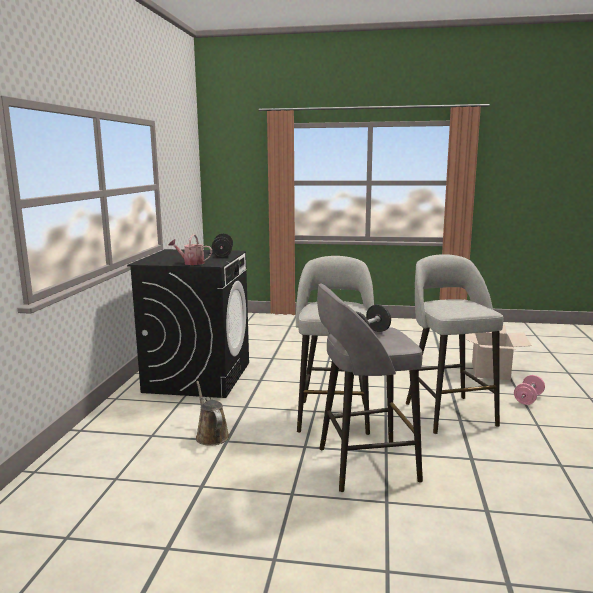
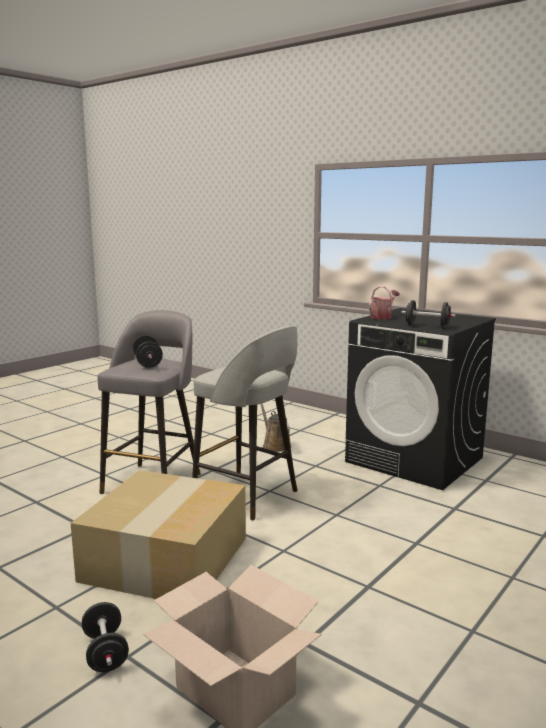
camera: 120 degrees right, 0 degrees up
(211, 435) = (275, 445): brown watering can -> brown watering can turned 120 degrees counterclockwise
(449, 413) = (167, 560): grey stool -> cardboard box
(528, 399) = (105, 652): pink dumbbell -> black dumbbell

